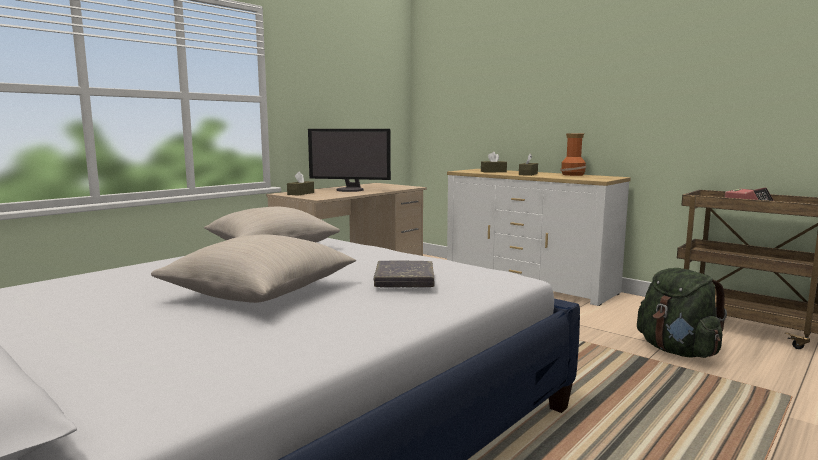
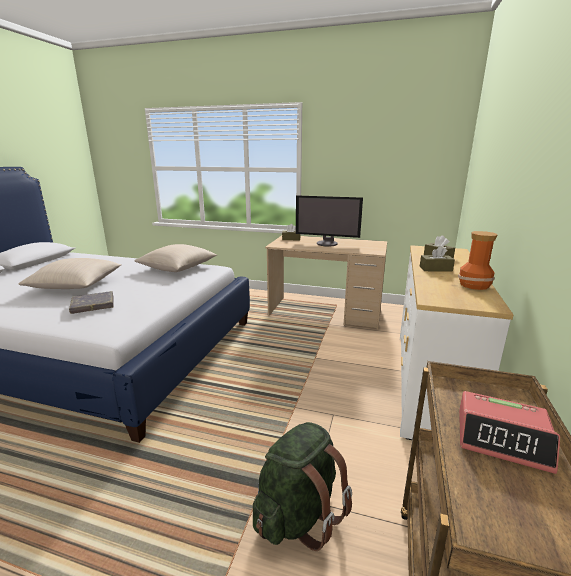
camera: 65 degrees right, 10 degrees up
(350, 190) = (327, 243): monitor -> monitor turned 60 degrees counterclockwise

